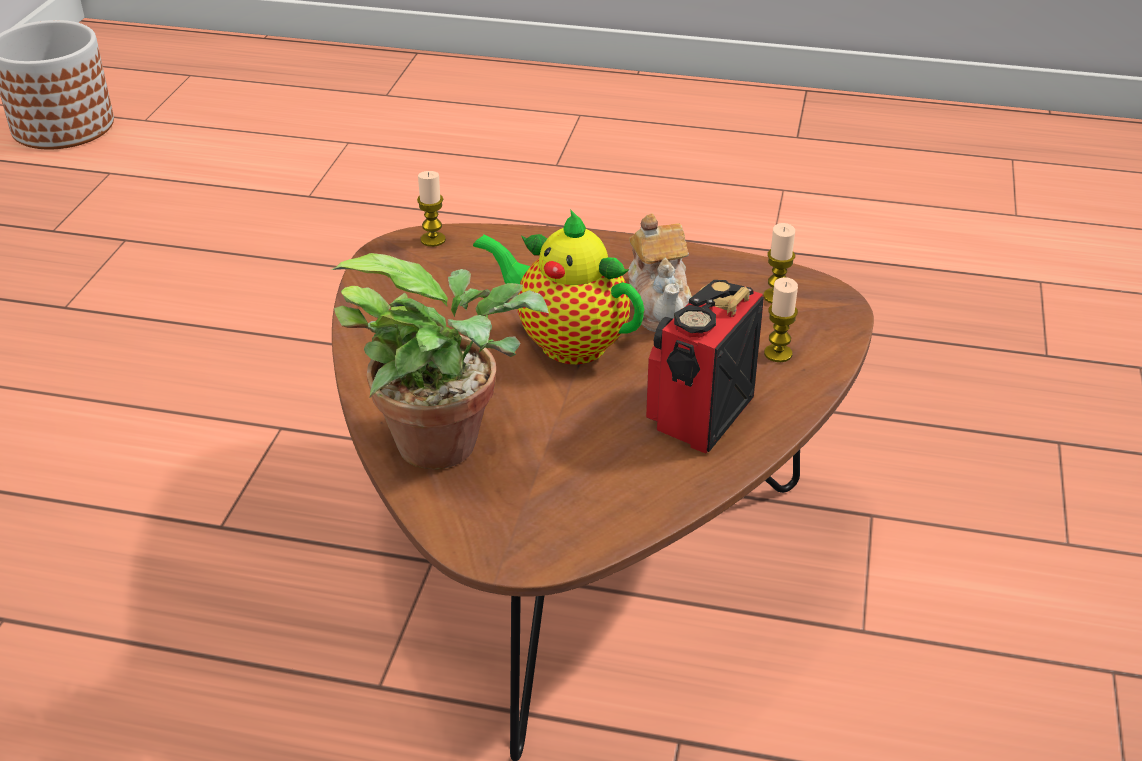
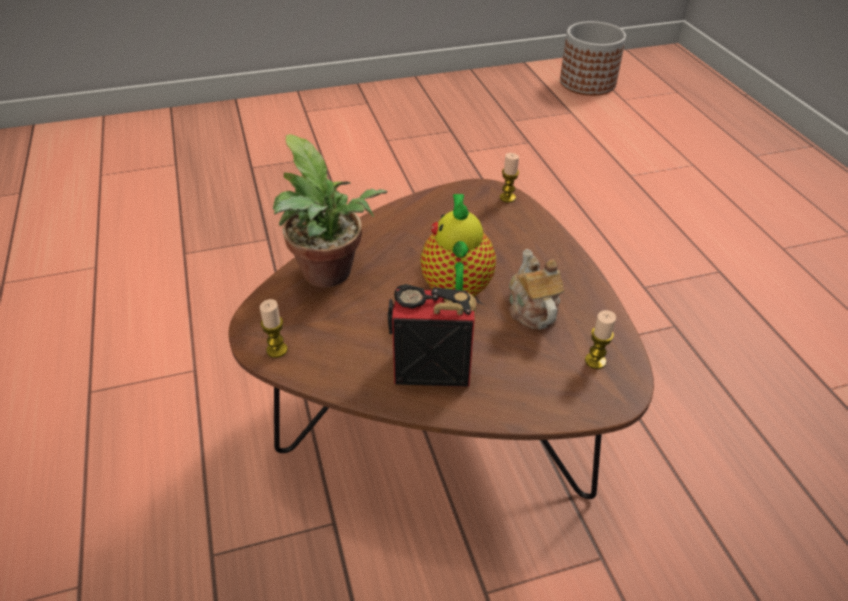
camera: 60 degrees right, 5 degrees up
(660, 305) = (531, 309): teapot -> teapot turned 120 degrees clockwise
(778, 354) = (529, 384): candle -> candle (277, 350)

